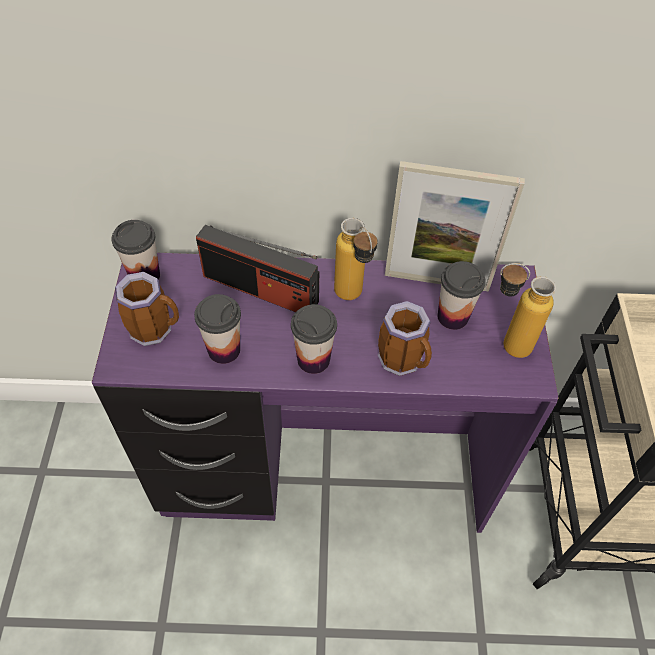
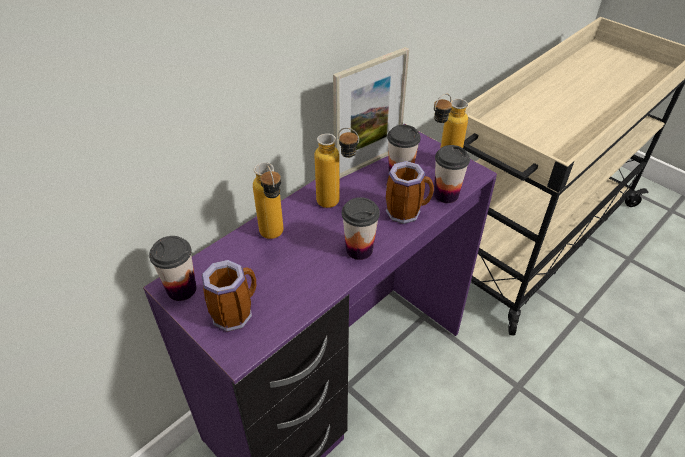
camera: 45 degrees left, 10 degrees down
(224, 350) = (299, 287): cup -> cup (446, 195)
(261, 289) = (274, 238): radio -> bottle

